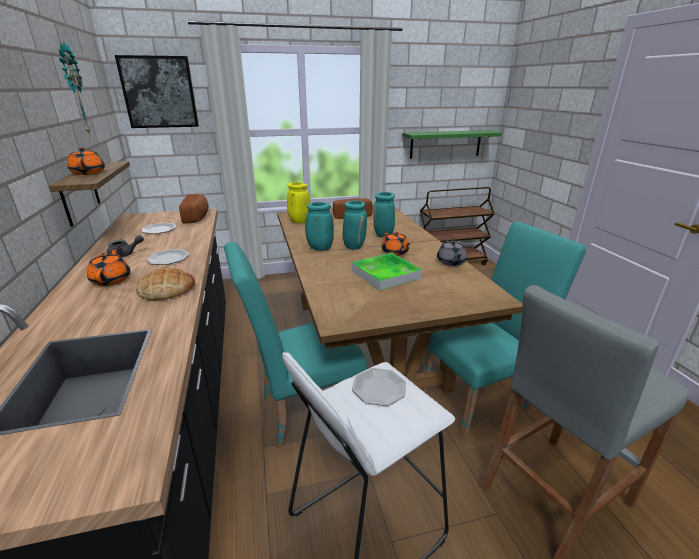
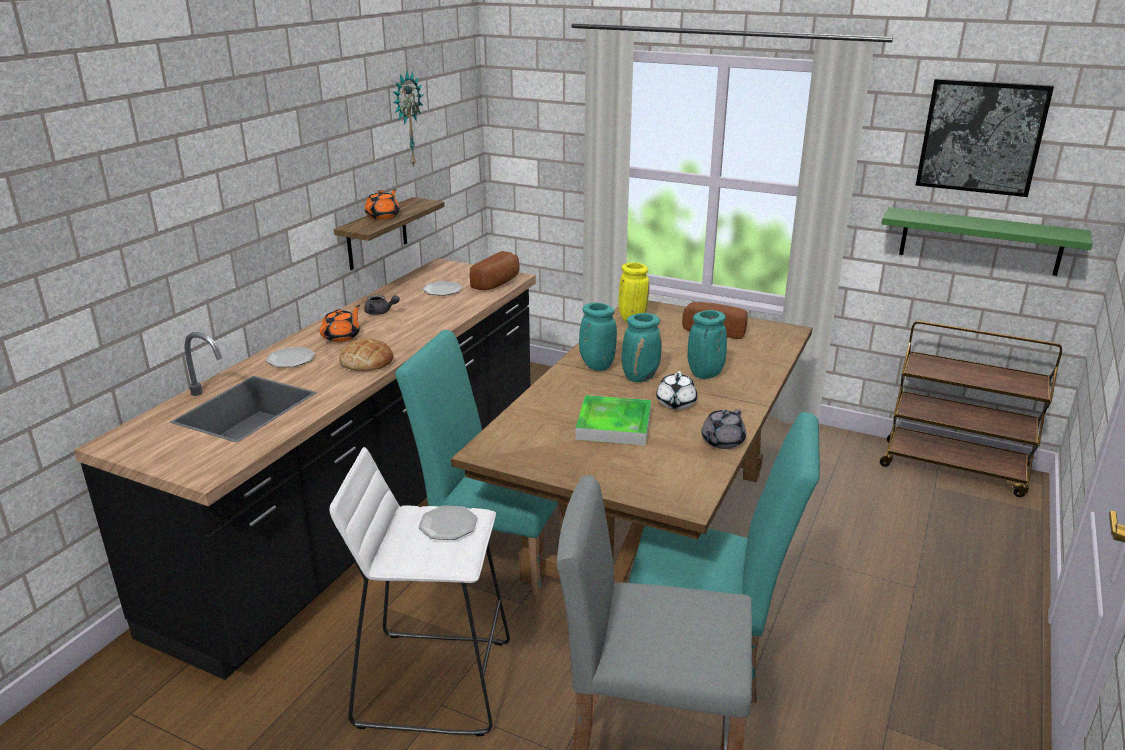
camera: 40 degrees right, 0 degrees up
(159, 92) = (533, 106): picture -> picture (981, 137)
(168, 258) = (406, 329): plate -> plate (290, 359)
(395, 252) = (675, 403): orange teapot -> white teapot

